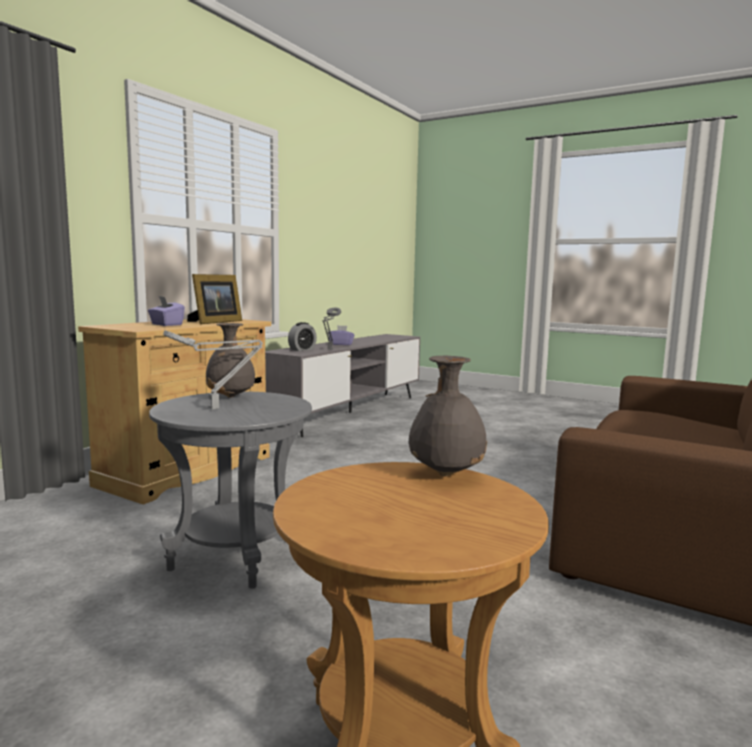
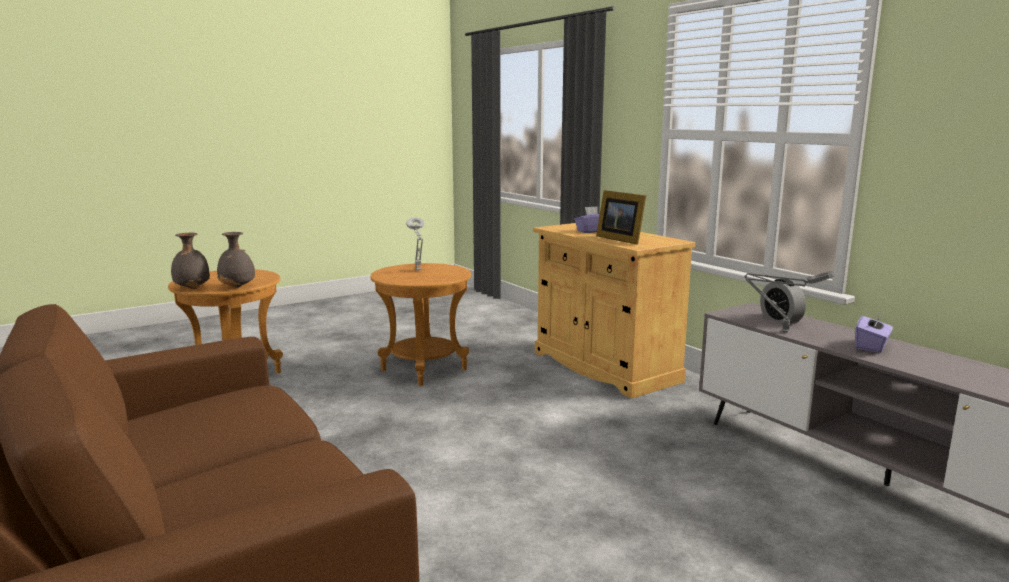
camera: 115 degrees right, 5 degrees up
(231, 397) = (448, 274): grey vase -> grey vase (191, 288)
(236, 556) = (424, 370): grey side table -> brown side table

